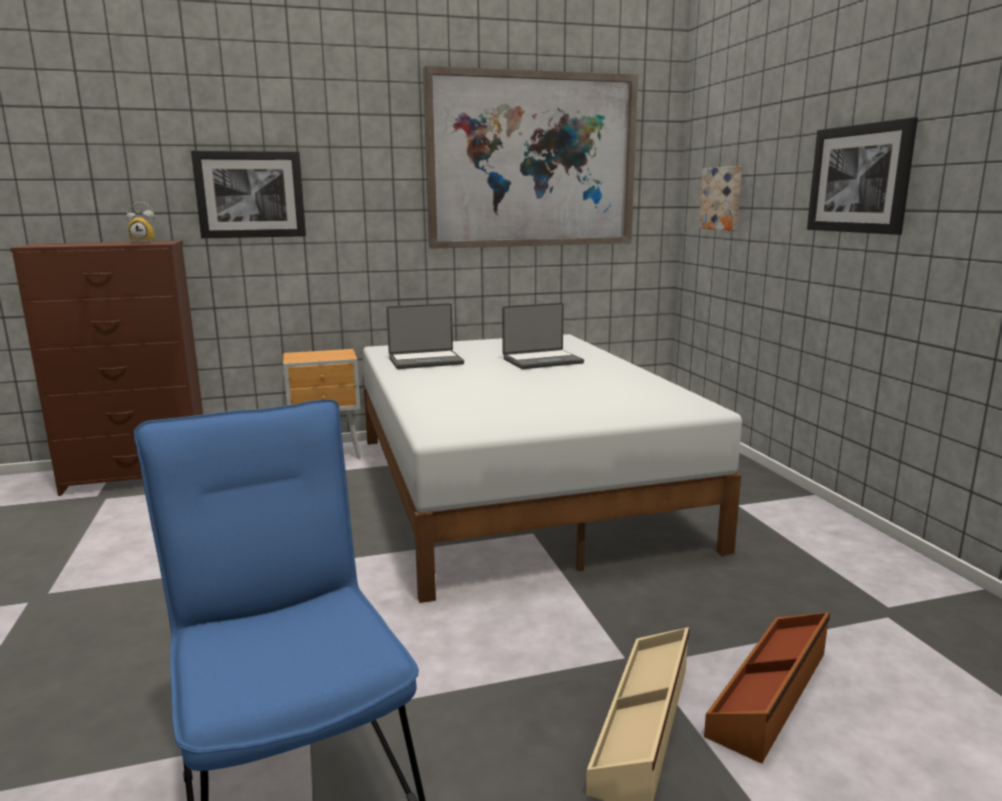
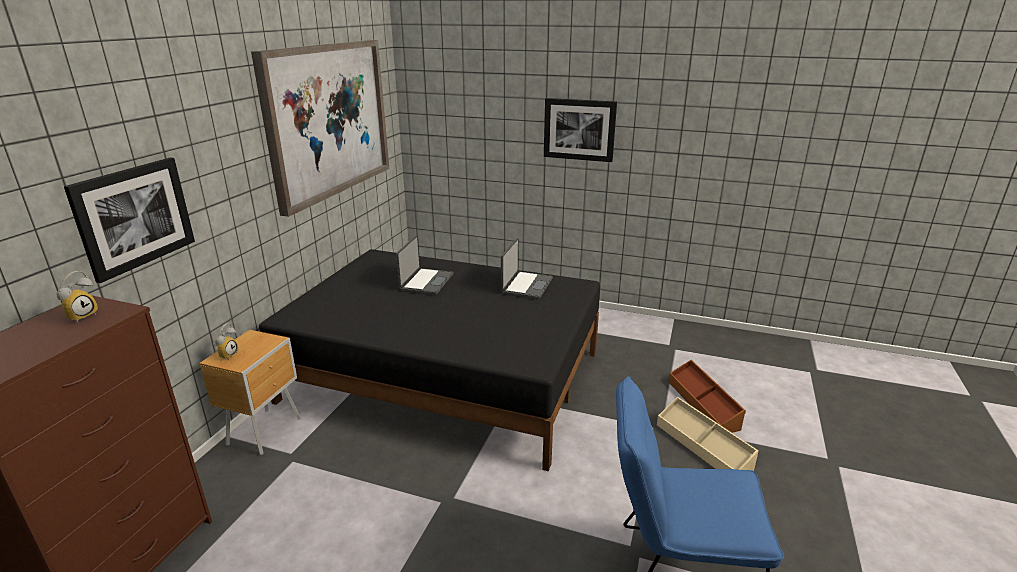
camera: 55 degrees left, 10 degrees up
(304, 354) = (227, 355): none -> alarm clock
(425, 361) = (358, 316): laptop -> laptop (526, 286)
(517, 487) = (445, 376): white bed -> black bed
(722, 198) = (454, 131): picture -> none

